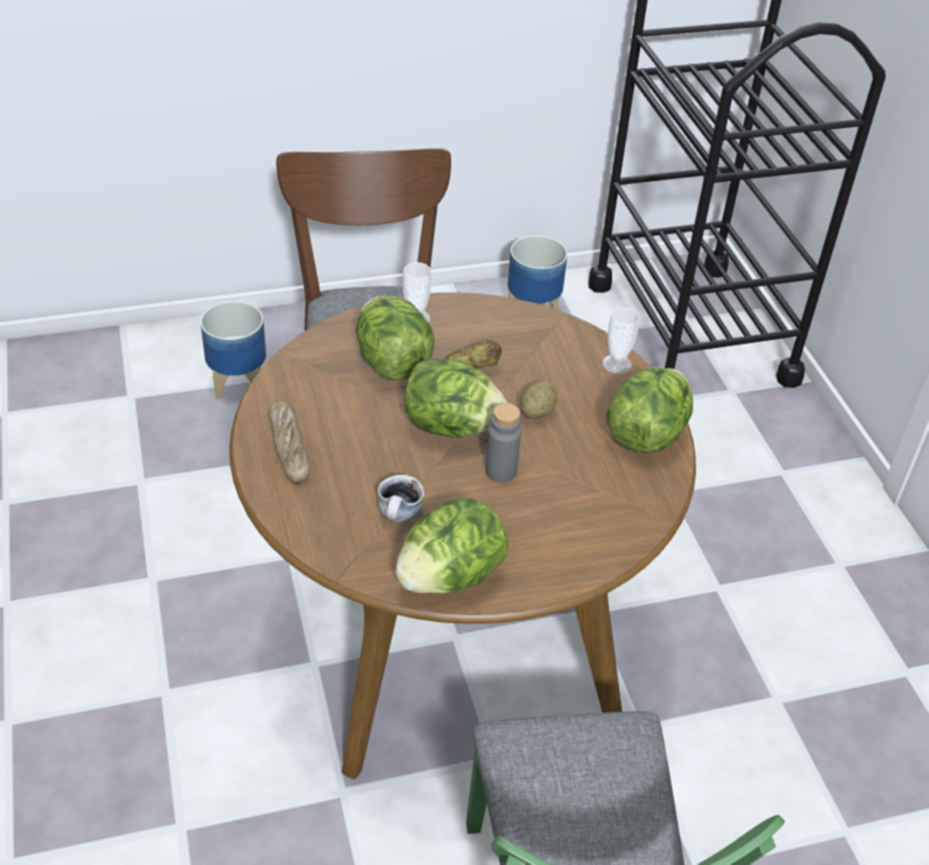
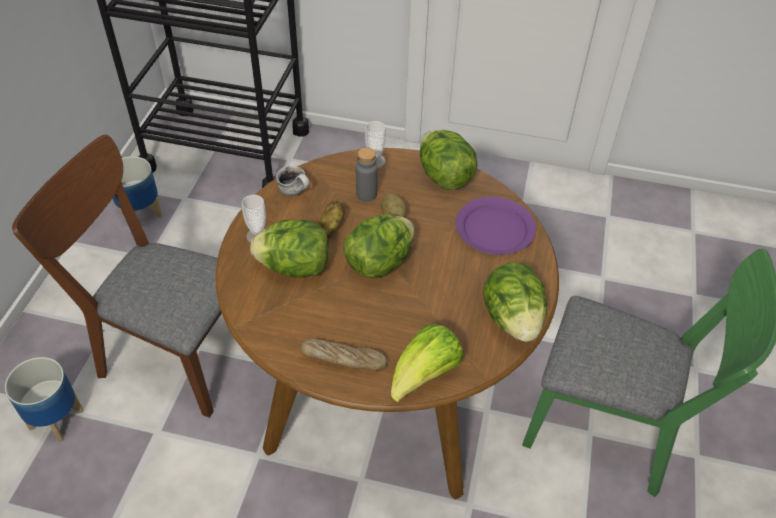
camera: 60 degrees left, 5 degrees up
(307, 522) = (424, 376): none -> lettuce
(400, 518) = (448, 324): mug -> mug (296, 192)
(501, 471) = (435, 256): grey bottle -> grey bottle (366, 194)
(595, 511) = (494, 228): none -> purple plate

